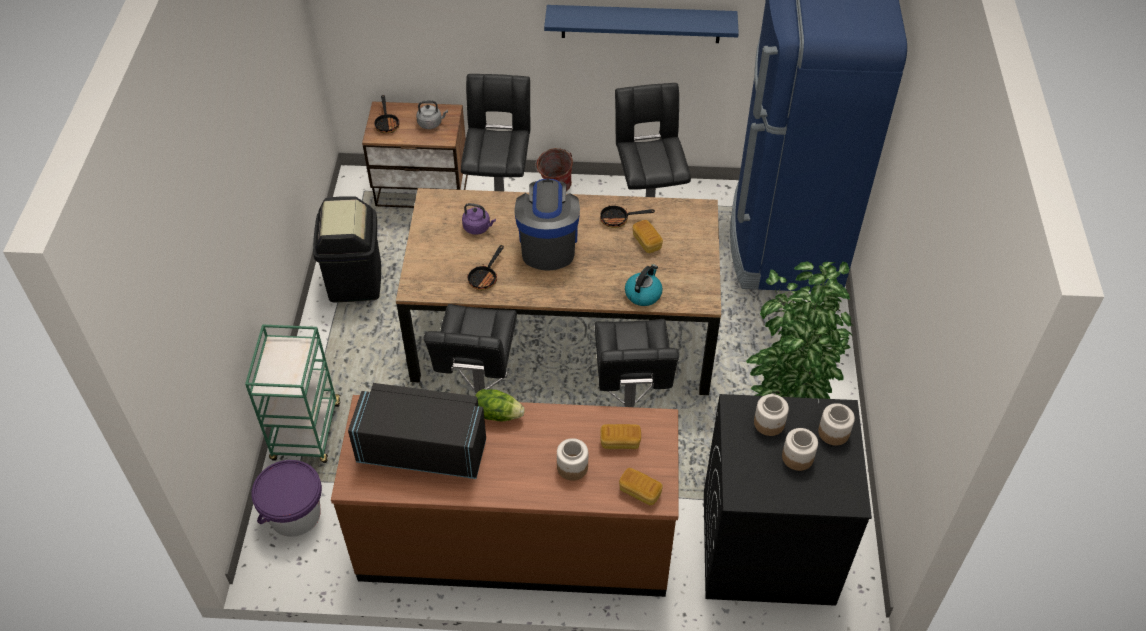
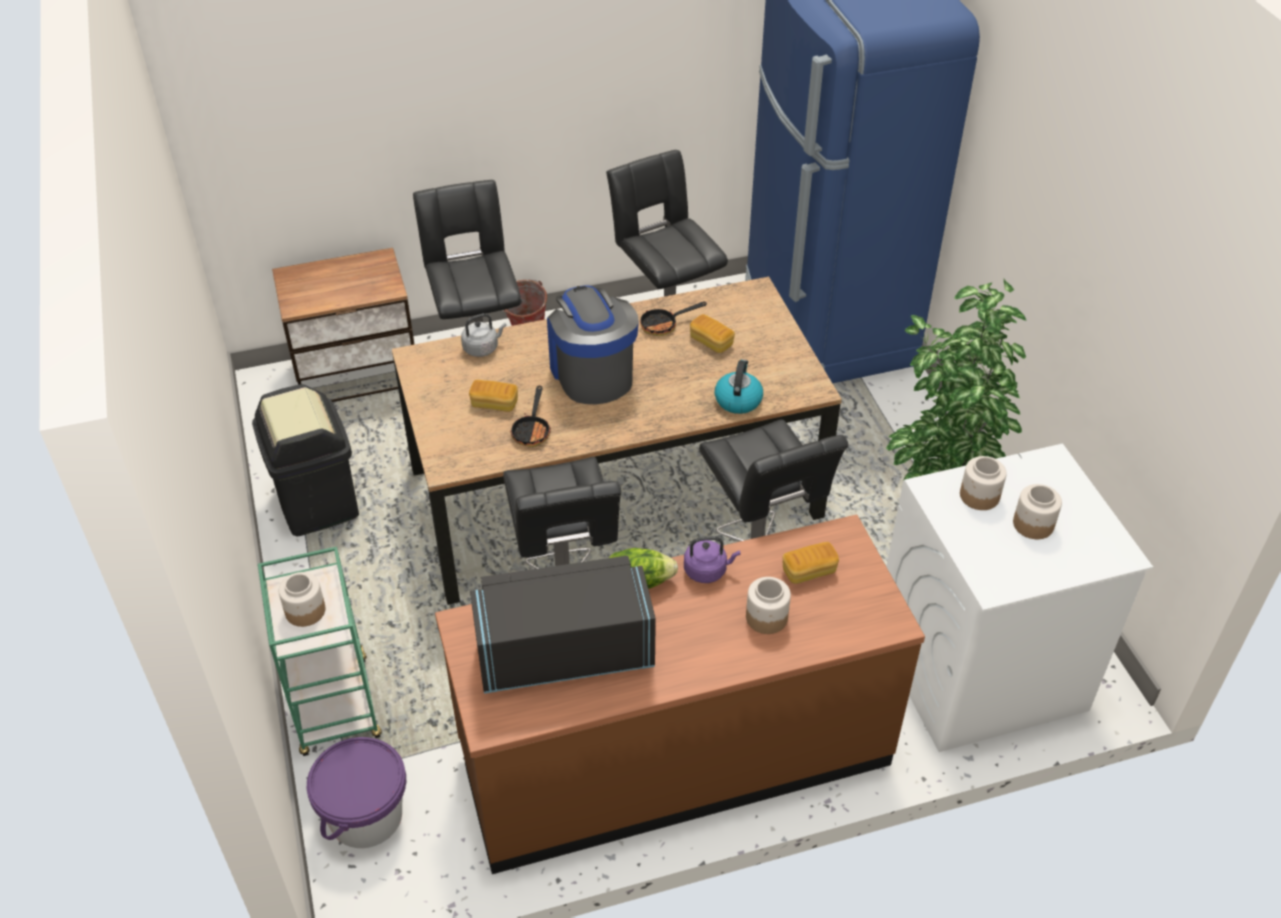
camera: 20 degrees left, 5 degrees down
(387, 123) = (304, 289): frying pan -> none
(431, 123) = (363, 277): grey kettle -> grey kettle (482, 348)
(478, 227) = (494, 375): purple kettle -> purple kettle (707, 570)
(640, 23) = (609, 90): blue shelf -> none
(640, 492) = (864, 622): bread -> bread (494, 403)
(766, 547) = (978, 670): black washing machine -> white washing machine
(833, 432) = (1057, 486): jar -> jar (304, 611)

